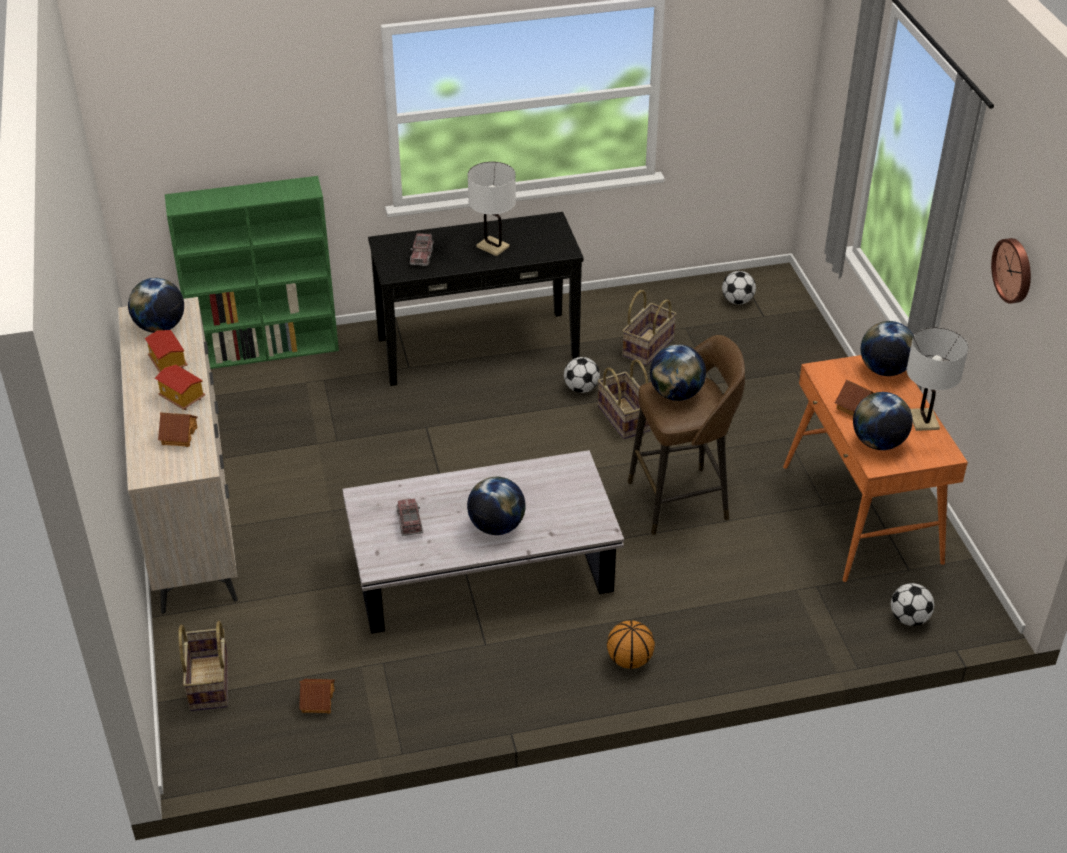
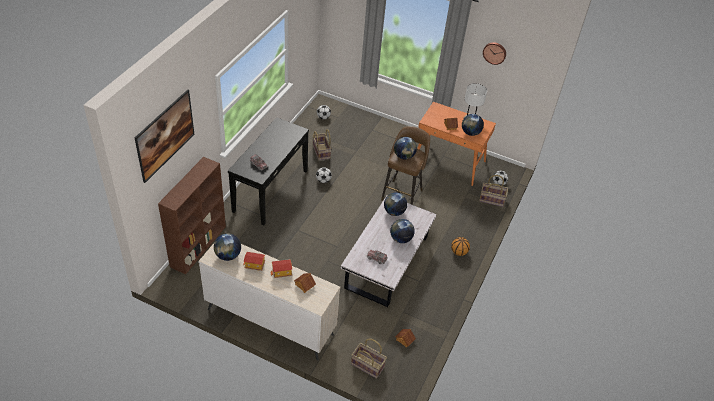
camera: 55 degrees left, 5 degrees up
(209, 95) = (167, 146): none -> picture
(267, 349) = (198, 245): green bookcase -> brown bookcase
(493, 247) = (275, 145): white table lamp -> none
(625, 418) = (350, 180): basket -> basket (492, 199)
(884, 370) = (440, 109): globe -> globe (394, 212)

